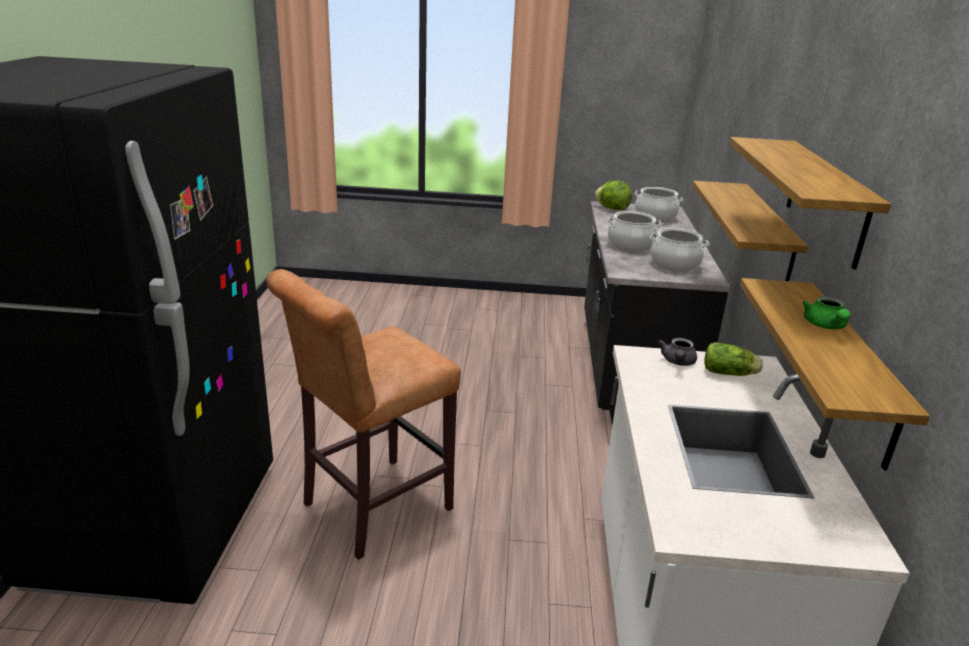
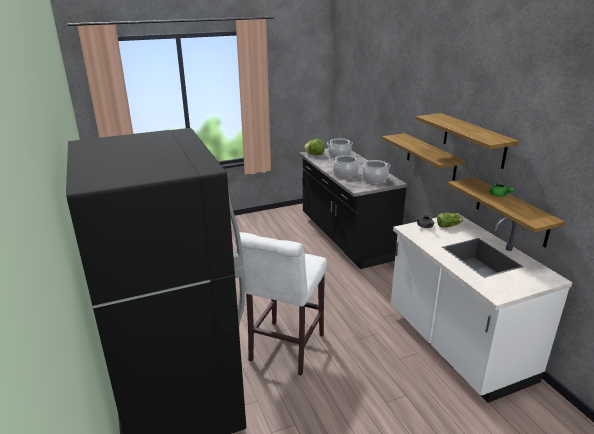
camera: 25 degrees left, 0 degrees up
(370, 509) = (284, 350): brown stool -> white stool

